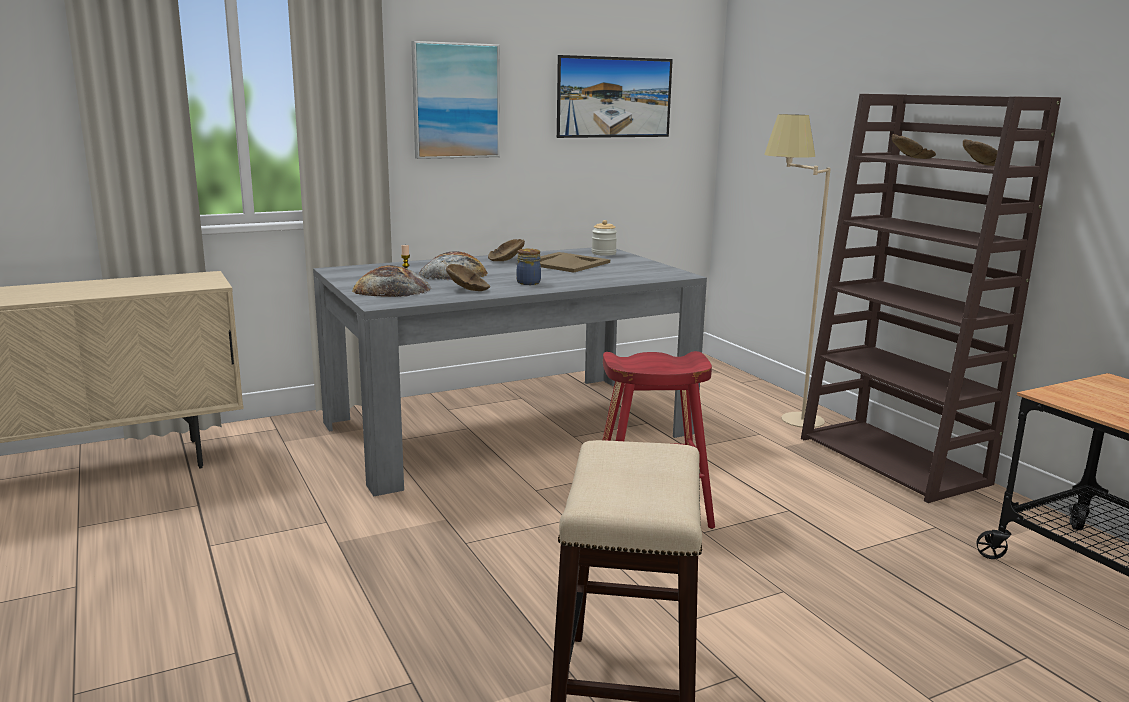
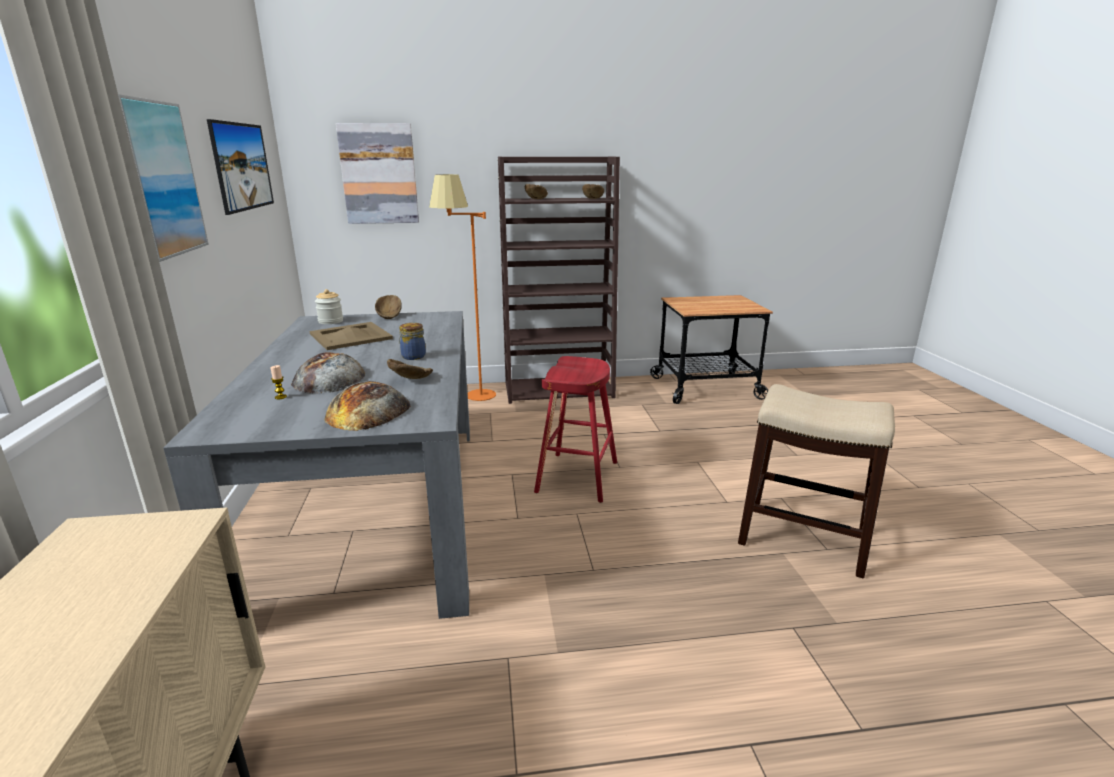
camera: 70 degrees left, 5 degrees up
(505, 260) = (297, 353): brown bowl -> brown bowl (388, 316)
(782, 417) = (471, 399): beige floor lamp -> orange floor lamp
(787, 113) = (379, 174): none -> picture

